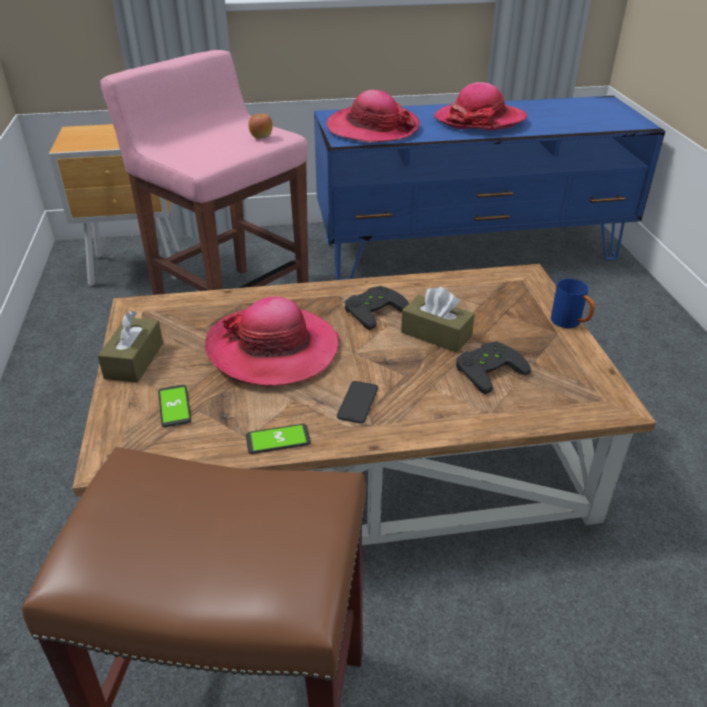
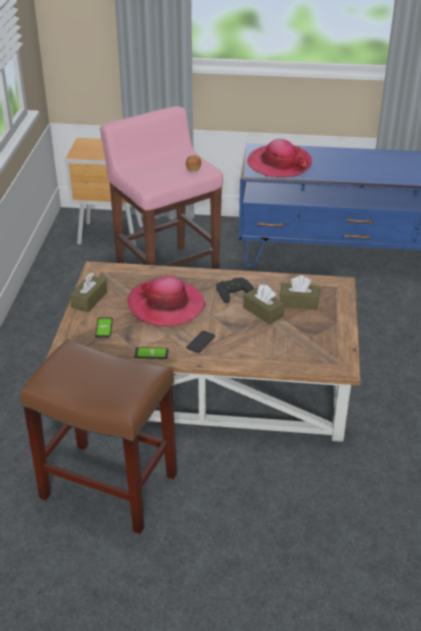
camera: 15 degrees right, 0 degrees up
(480, 120) = (359, 166): hat -> none
(483, 311) = (299, 303): none -> brown tissue box
(487, 368) = (282, 336): black game controller -> none
(570, 323) = (348, 318): blue mug -> none

